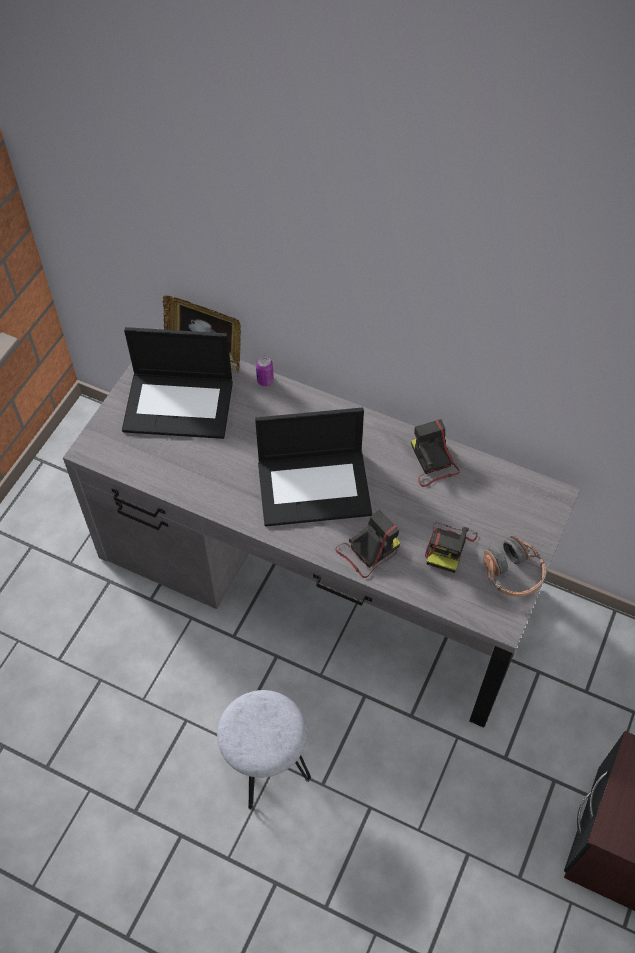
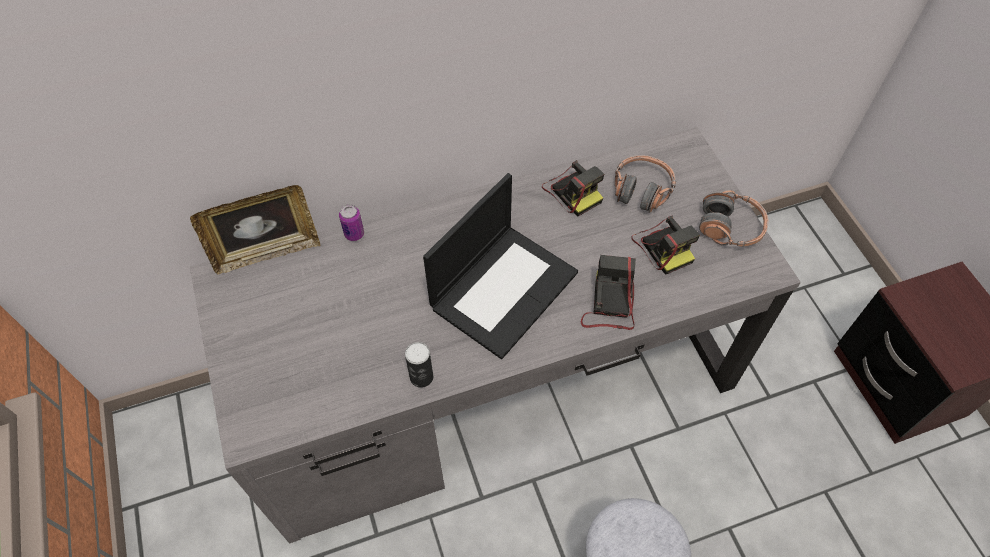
camera: 45 degrees left, 0 degrees up
(180, 404) = (295, 317): laptop -> none
(209, 497) = (421, 377): none -> can
(432, 462) = (572, 191): camera -> camera turned 150 degrees counterclockwise
(481, 499) = (641, 190): none -> headphones

